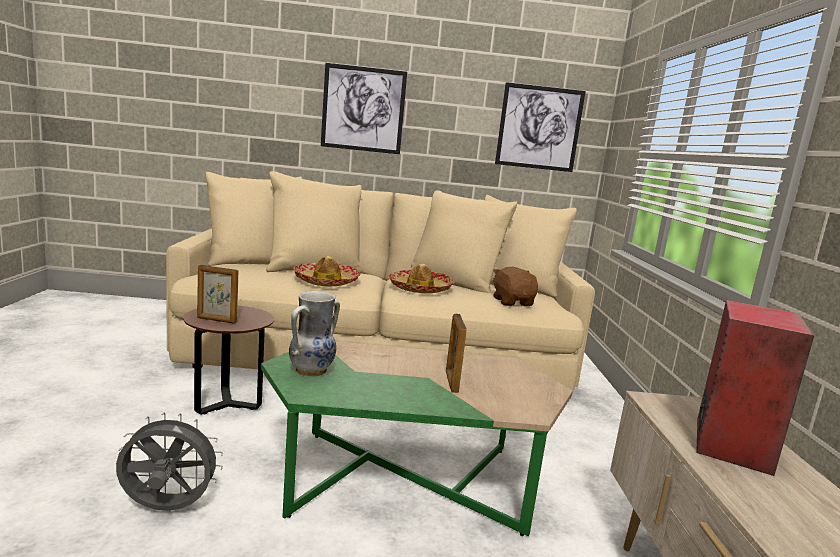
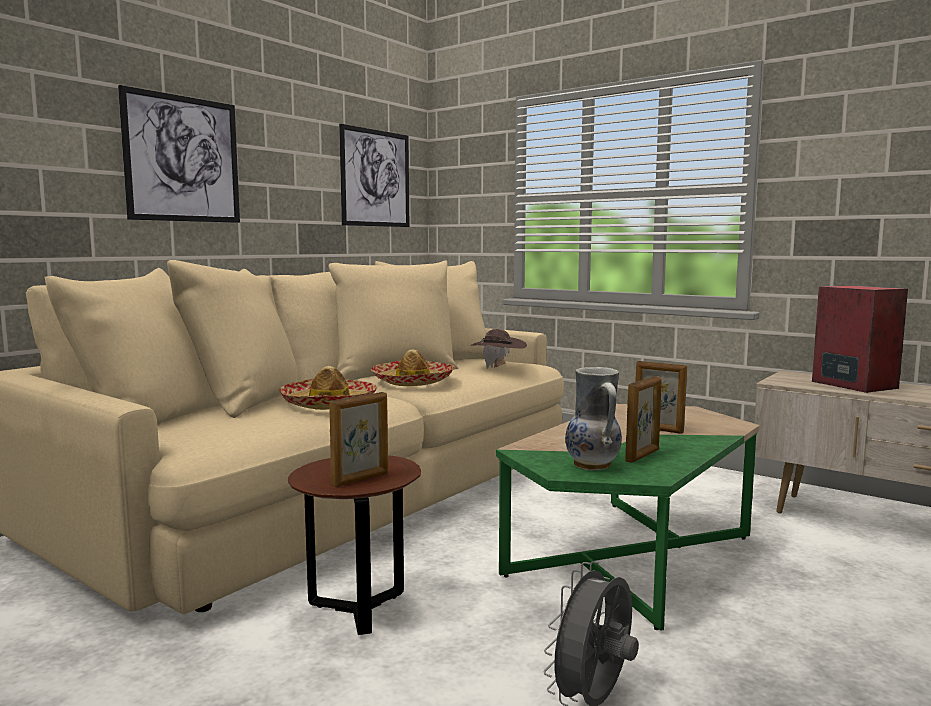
camera: 50 degrees left, 5 degrees down
(359, 384) = (643, 455): none -> picture frame
(513, 302) = (497, 368): brown plush toy -> brown hat

